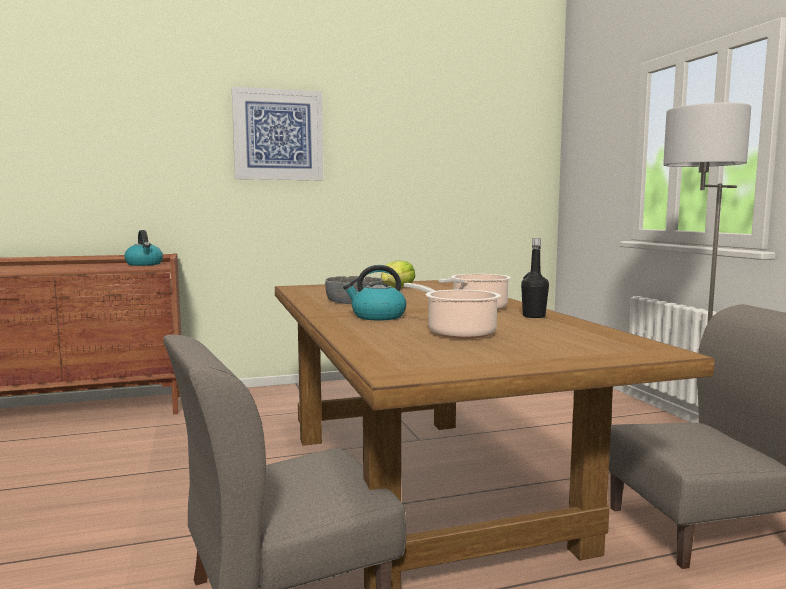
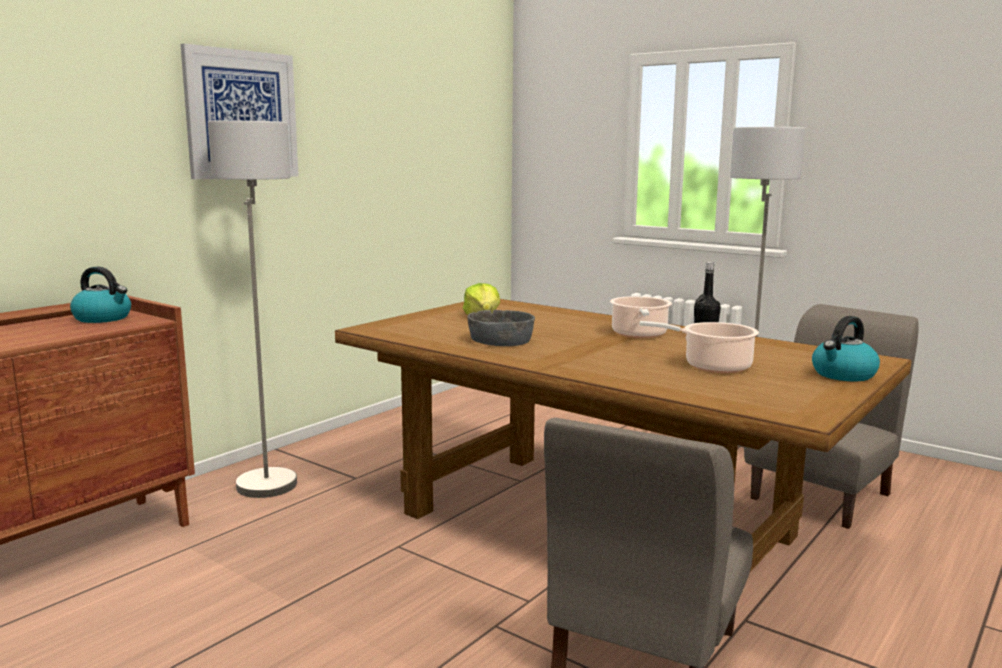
camera: 35 degrees left, 5 degrees up
(262, 399) = (268, 478): none -> grey floor lamp
(377, 316) = (593, 358): kettle -> kettle (843, 375)

